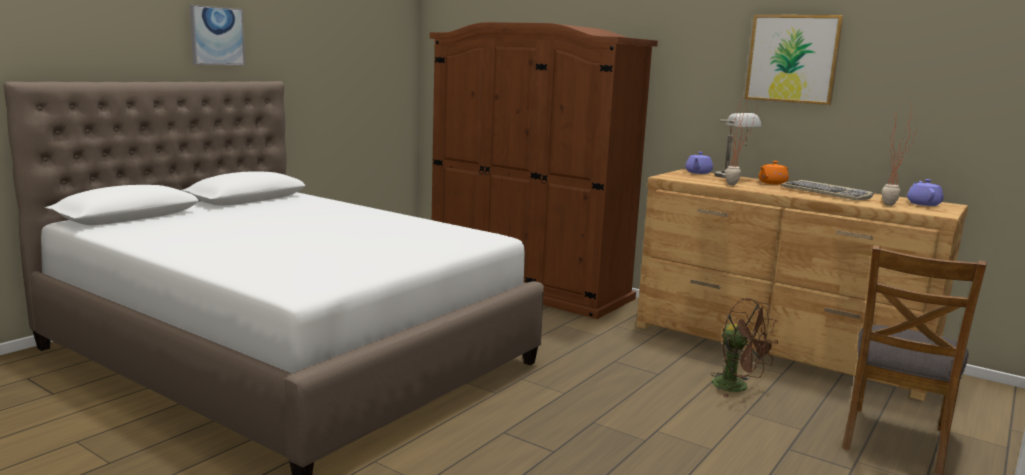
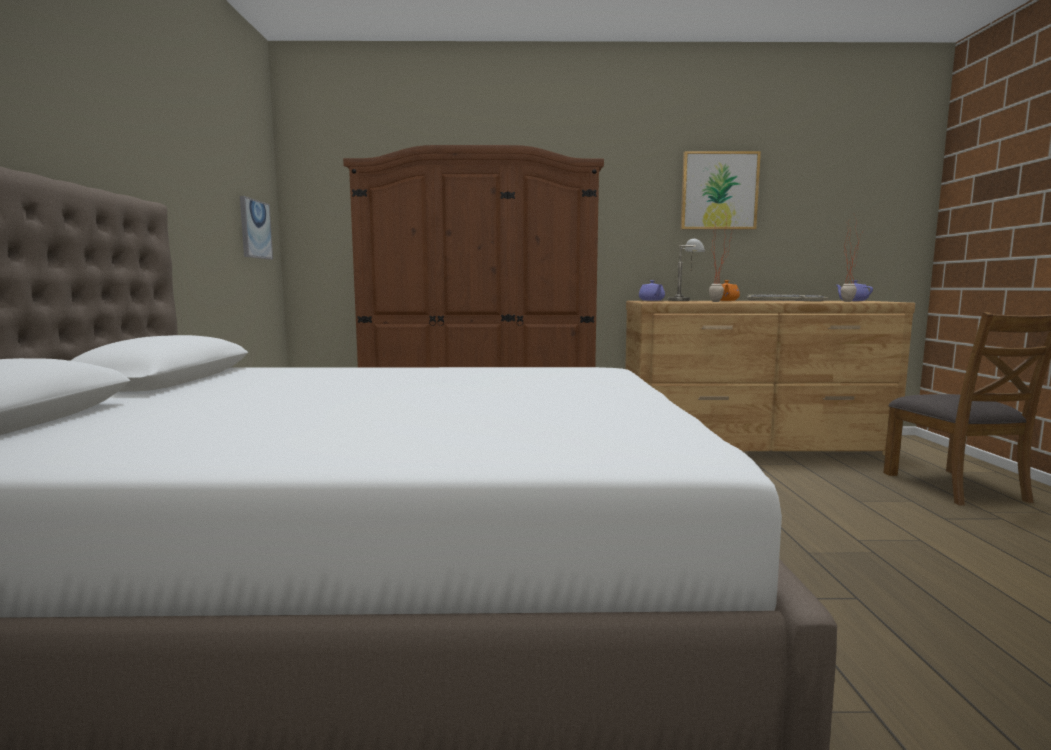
camera: 35 degrees left, 5 degrees down
(217, 36) = (60, 108): picture -> picture (255, 229)
(738, 387) = (807, 483): brown fan -> none

